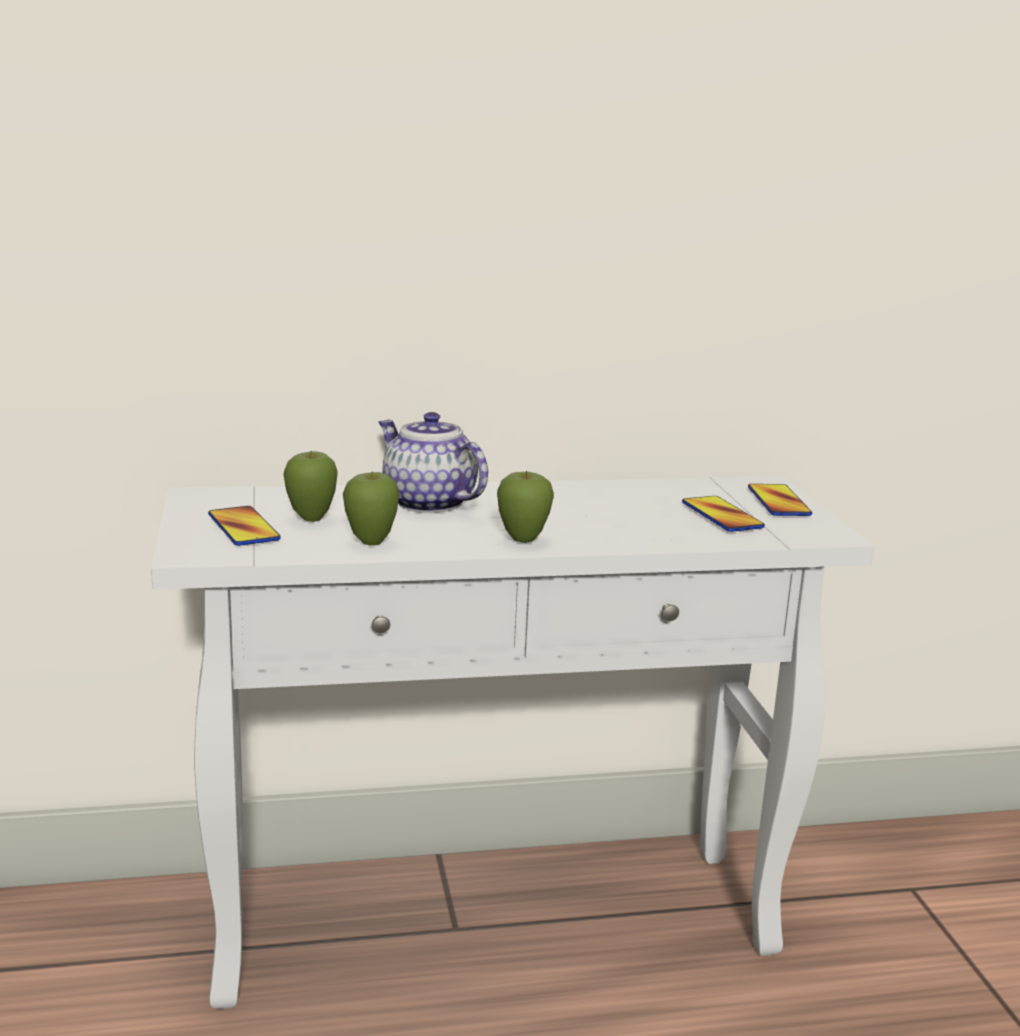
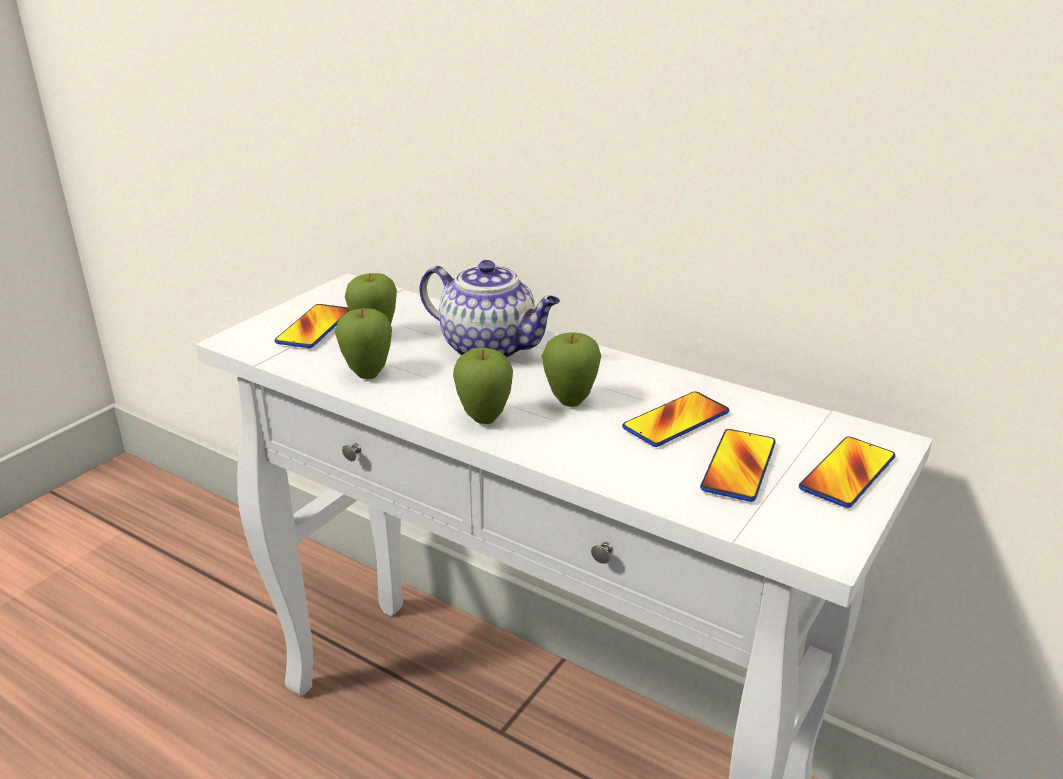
camera: 45 degrees right, 10 degrees up
(427, 503) = (491, 348): teapot -> teapot turned 120 degrees clockwise
(555, 515) = (570, 402): none -> apple
(640, 506) = (676, 421): none -> phone

